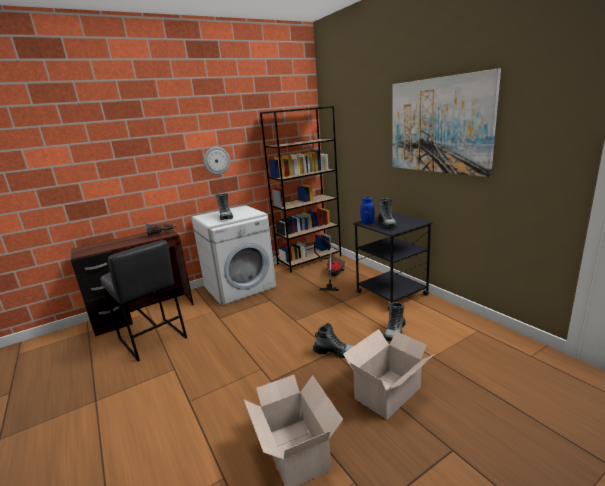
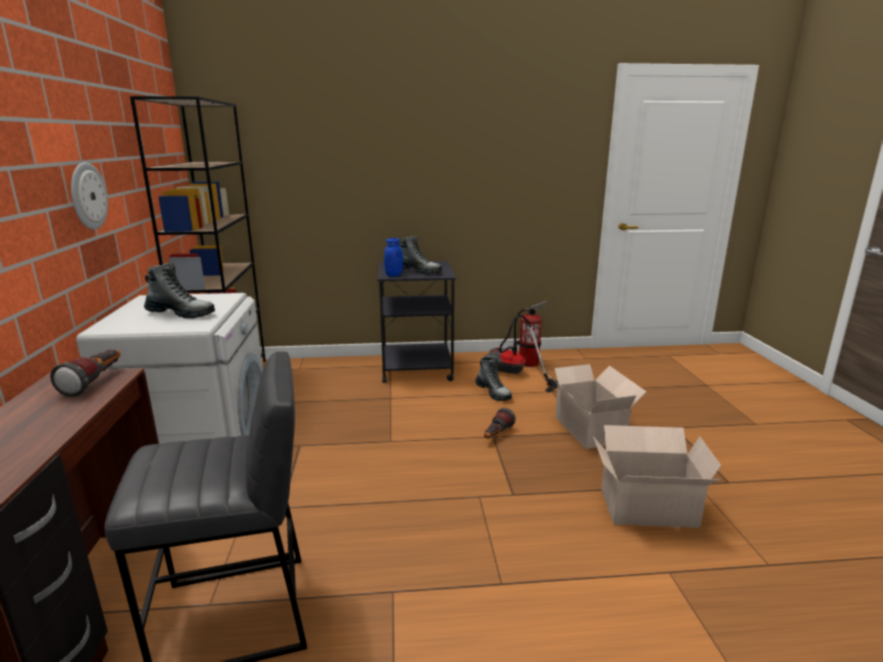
camera: 65 degrees left, 0 degrees up
(332, 276) = (312, 383): vacuum cleaner -> vacuum cleaner (512, 375)
(335, 352) = (496, 435): boot -> flashlight
(439, 126) = (448, 142): picture -> none
(469, 330) = (528, 363): none -> fire extinguisher

